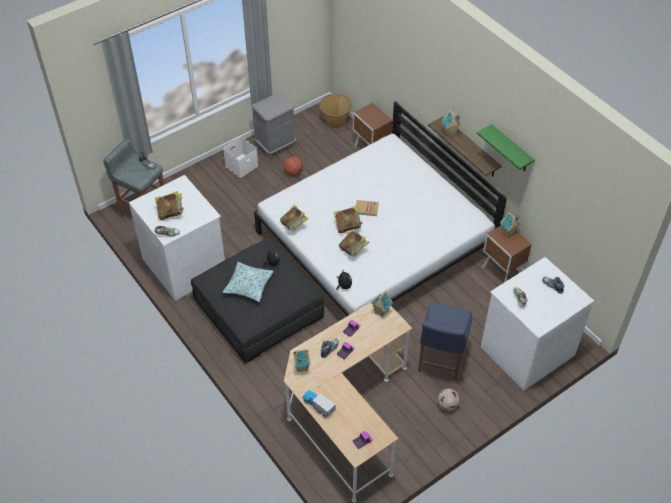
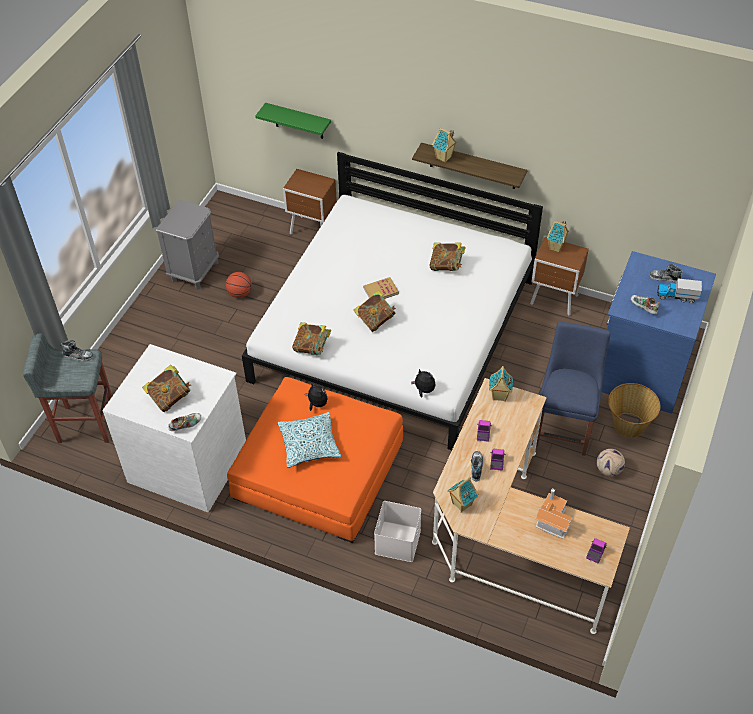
camera: 30 degrees left, 0 degrees up
(241, 165) = (169, 312): white storage box -> white storage box (397, 540)
(259, 308) = (318, 470): black ottoman -> orange ottoman
(318, 406) = (516, 539): toy truck -> toy truck (677, 296)
(335, 121) = (246, 214): basket -> basket (628, 424)
(351, 406) = (552, 519): none -> toy house
(353, 250) = (402, 344): book -> book (446, 266)
(440, 361) = (564, 426): blue chair -> blue chair turned 150 degrees counterclockwise
(511, 149) = (540, 143): green shelf -> green shelf (298, 121)
(526, 350) = (641, 369): white dresser -> blue dresser

